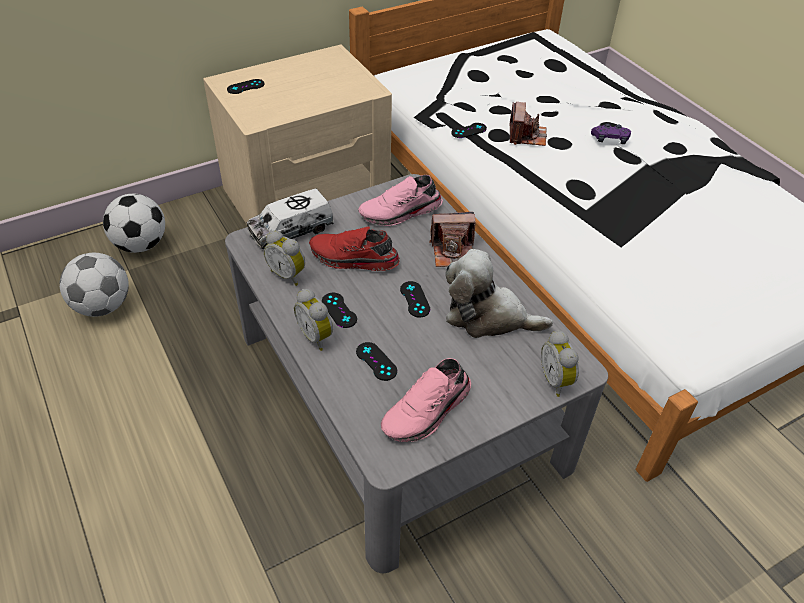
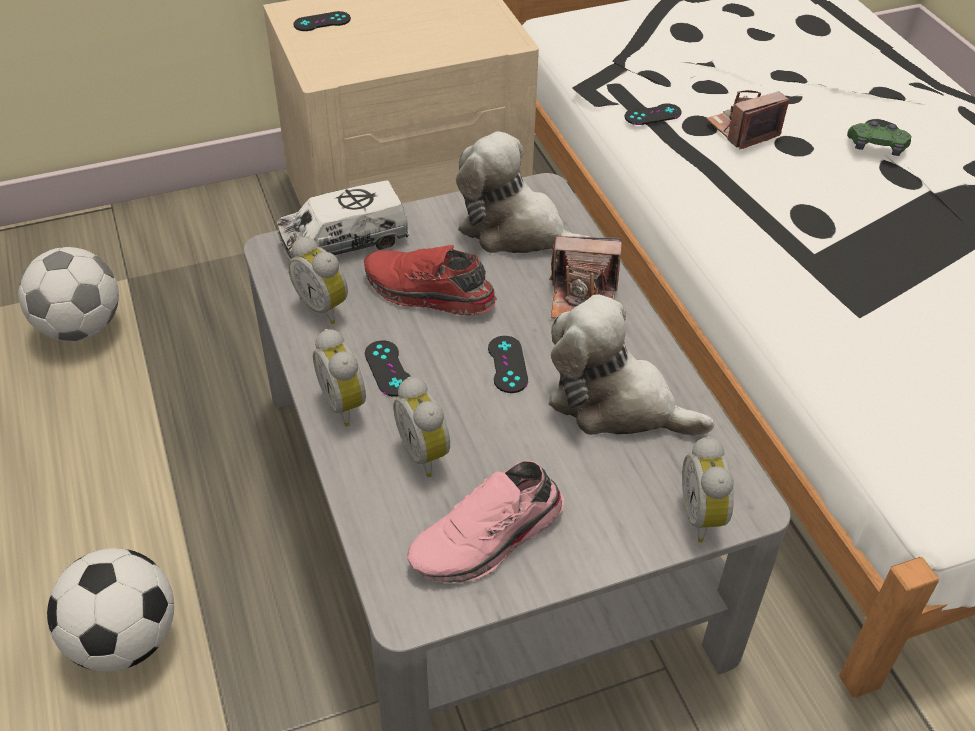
camera: 10 degrees right, 0 degrees up
(141, 245) = (152, 244): football -> football (125, 640)
(376, 361) = (427, 453): black game controller -> alarm clock
(401, 213) = (516, 230): pink shoe -> plush toy
(526, 136) = (743, 130): camera -> camera turned 135 degrees counterclockwise
(610, 140) = (876, 147): purple game controller -> green game controller

